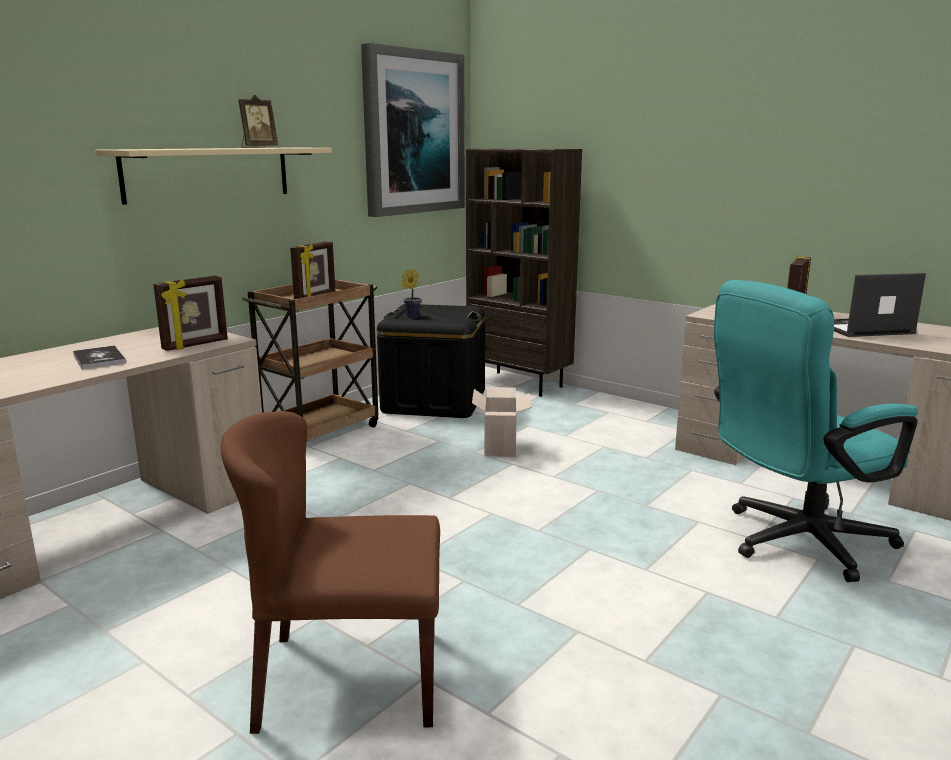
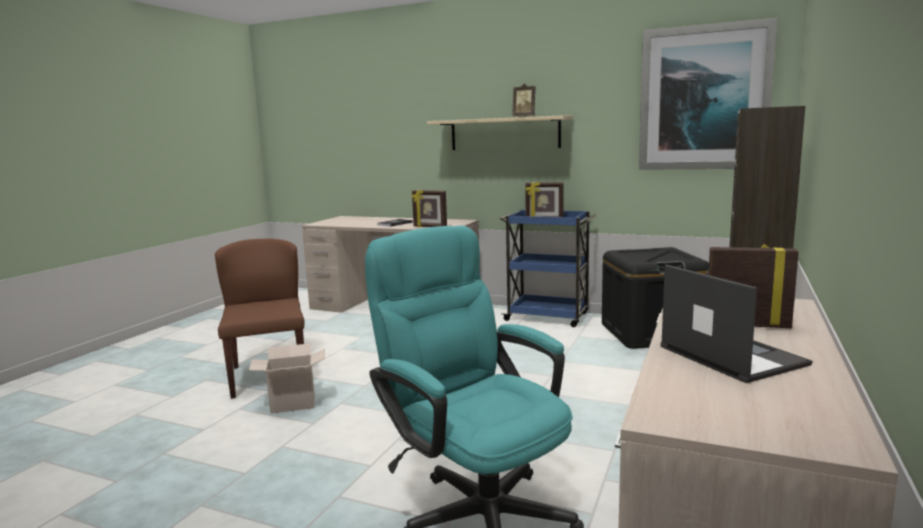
camera: 75 degrees right, 5 degrees down
(321, 432) = (548, 317): brown cart -> blue cart
(411, 317) = (636, 254): potted plant -> none
(501, 448) = (577, 368): cardboard box -> cardboard box (291, 405)

